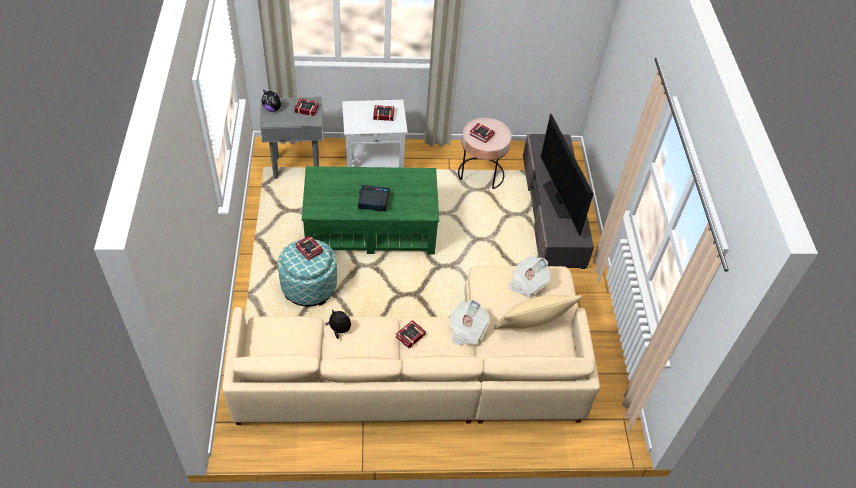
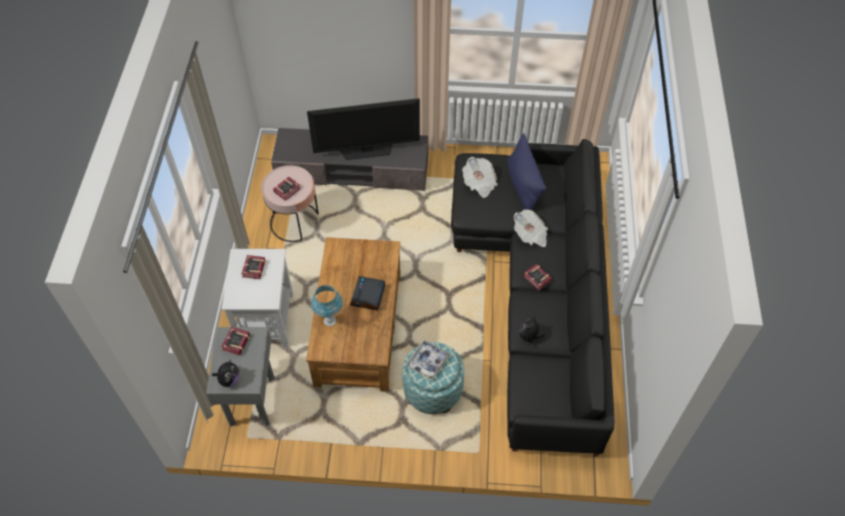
camera: 80 degrees left, 5 degrees up
(309, 250) = (427, 361): book -> tray
(345, 177) = (329, 321): none -> blue table lamp
(370, 228) = (358, 328): green coffee table -> brown coffee table
(430, 372) = (537, 290): beige sofa -> black sofa
(533, 322) = (523, 185): beige pillow -> blue pillow

